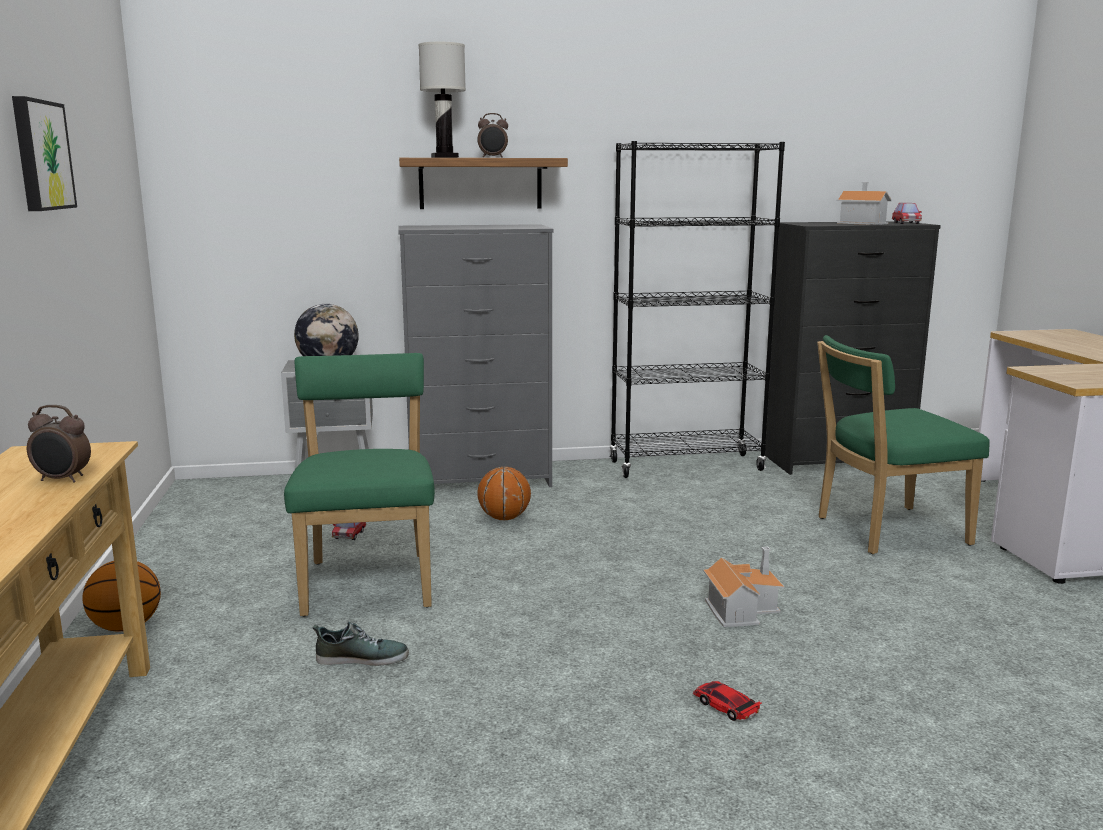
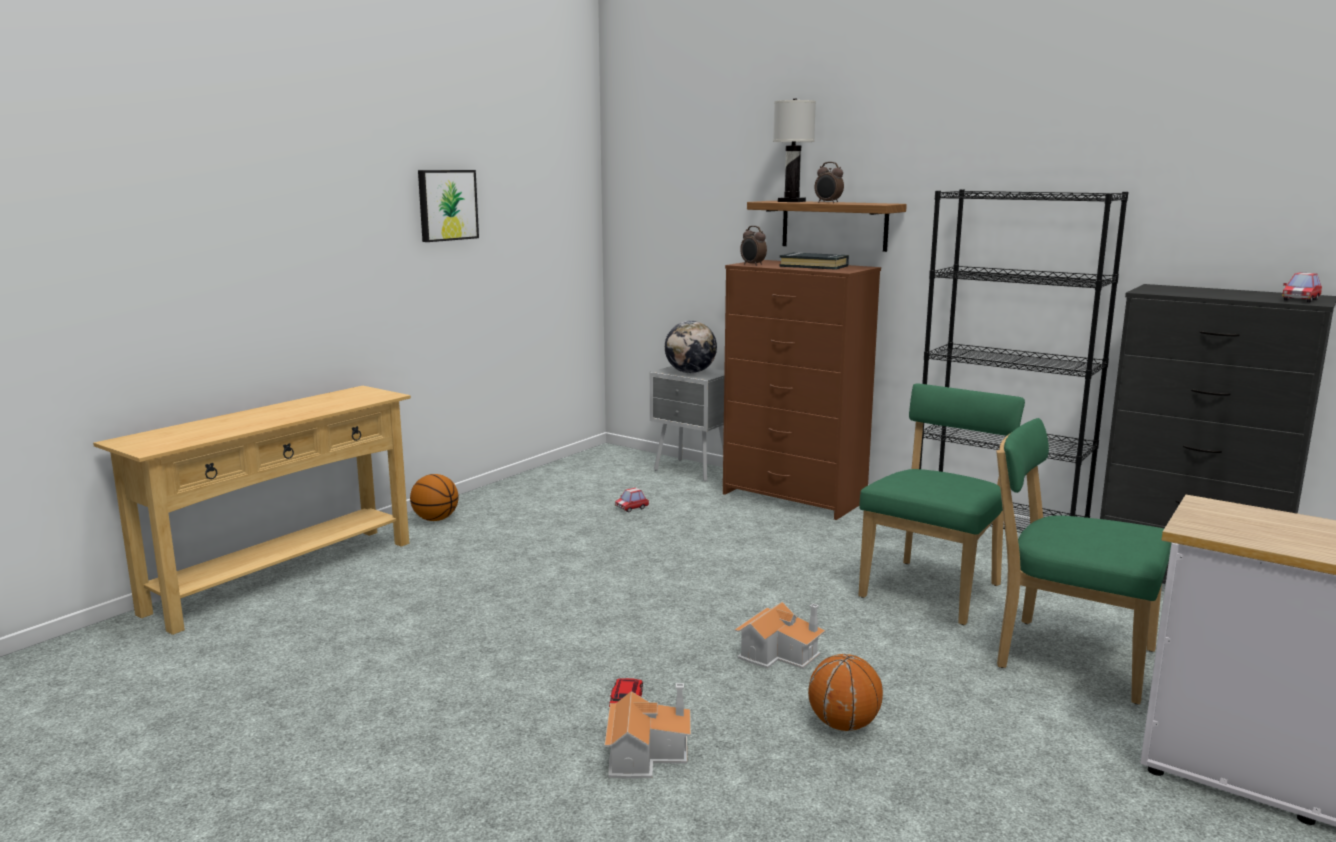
camera: 45 degrees right, 0 degrees up
(62, 480) = (331, 406): alarm clock -> alarm clock (752, 265)
(362, 658) = (500, 579): shoe -> none
(369, 580) = (587, 539): green chair -> green chair (935, 589)
(480, 478) = (795, 497): grey dresser -> brown dresser
(489, 226) = (814, 266): none -> black book
(504, 518) = (750, 530): basketball -> basketball (843, 725)
(862, 223) = (1240, 294): toy house -> toy house (646, 753)

